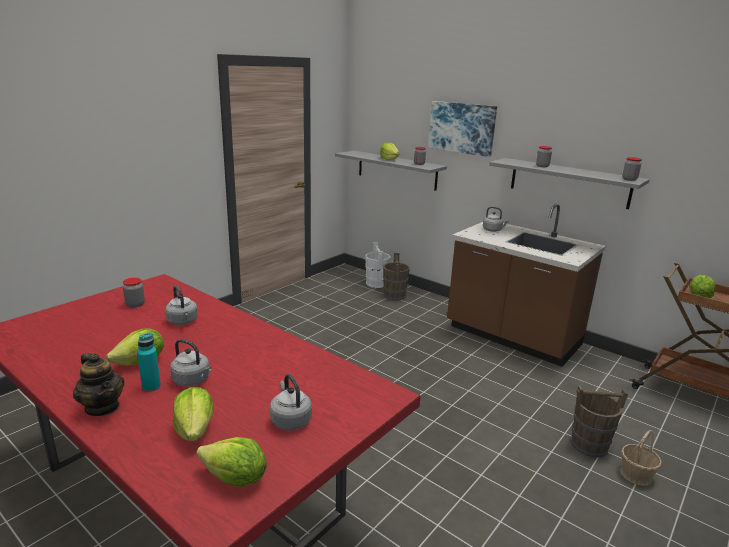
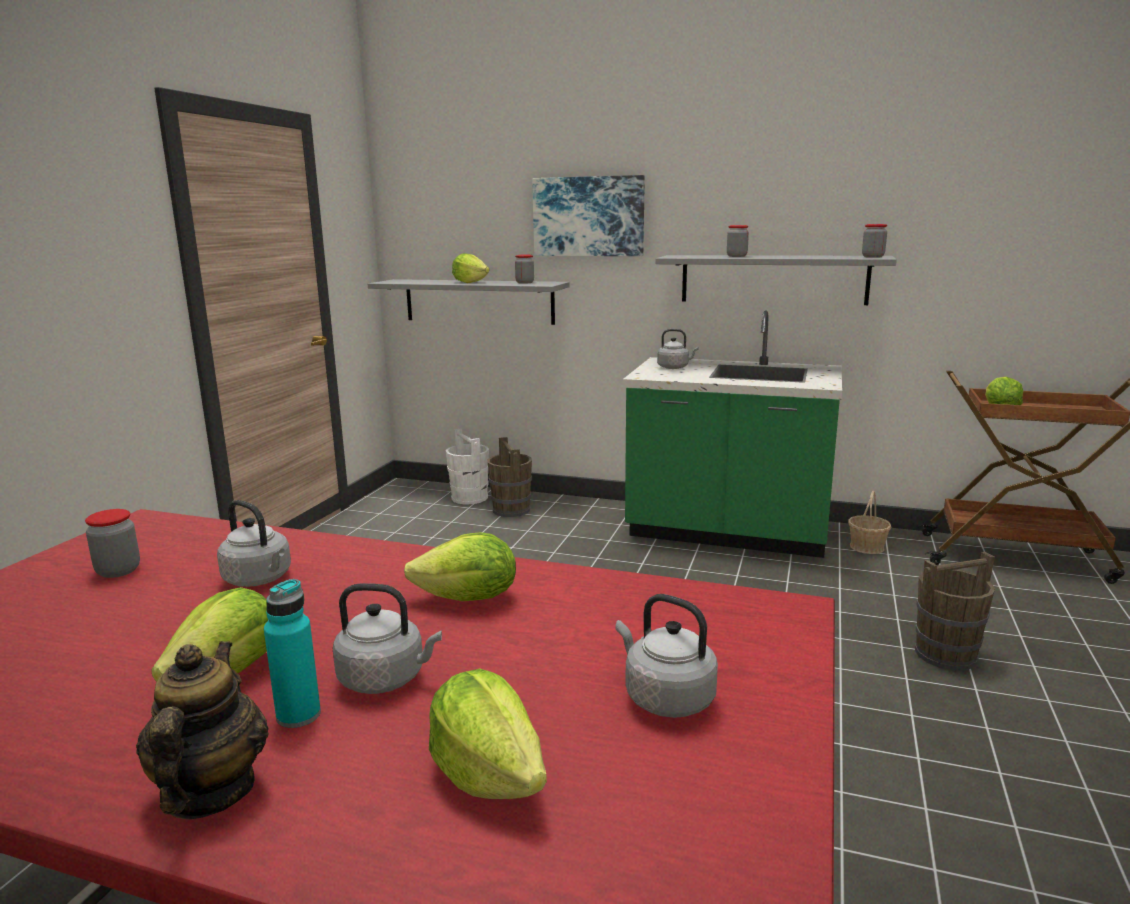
camera: 20 degrees left, 5 degrees down
(103, 407) = (210, 792): teapot -> teapot turned 120 degrees counterclockwise
(235, 479) = (684, 850): lettuce -> lettuce (469, 599)
(512, 337) = (727, 533): brown counter -> green counter
(636, 474) = (1034, 678): basket -> basket (867, 547)

